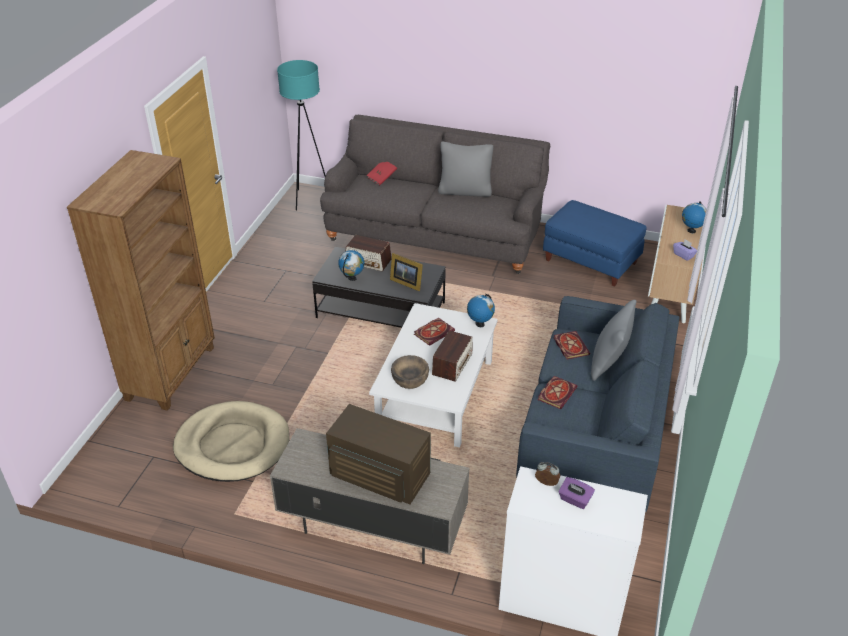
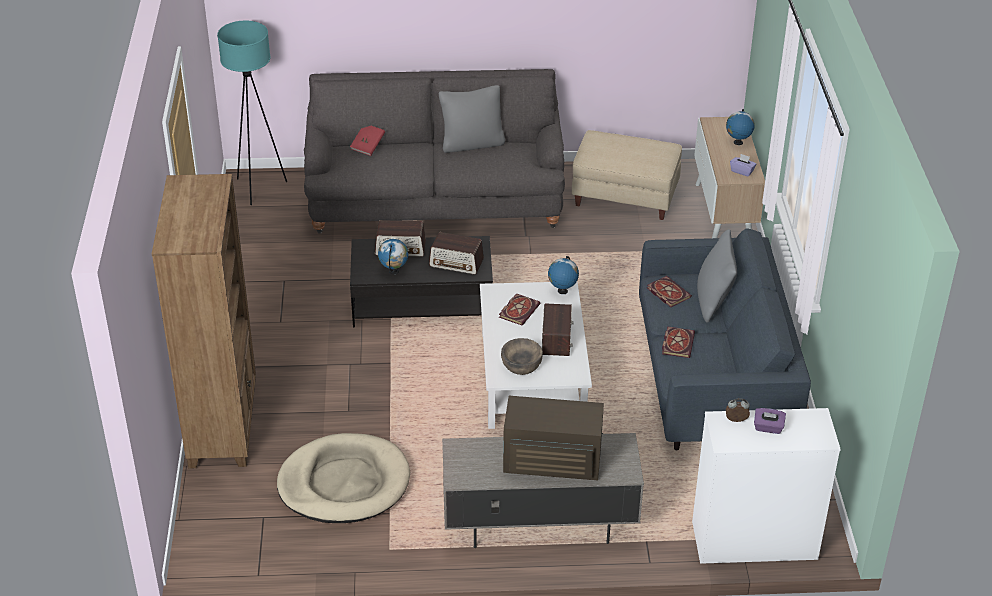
camera: 20 degrees left, 0 degrees up
(406, 282) = (456, 263): picture frame -> radio
(591, 261) = (625, 196): blue ottoman -> beige ottoman

